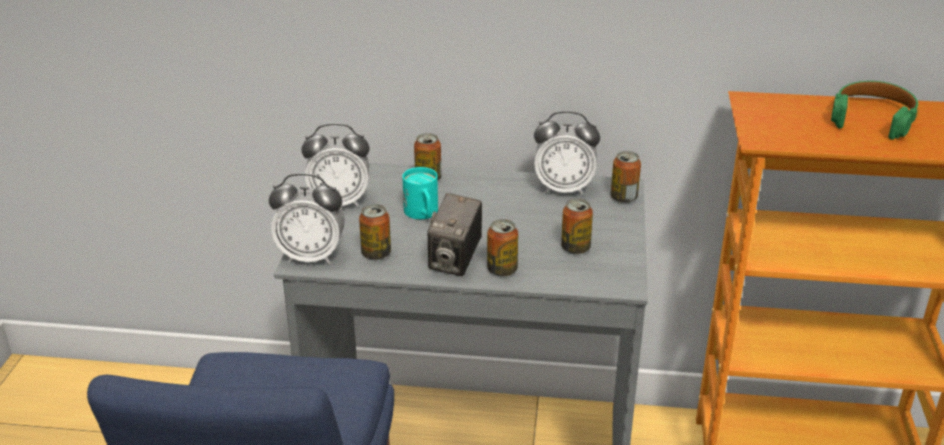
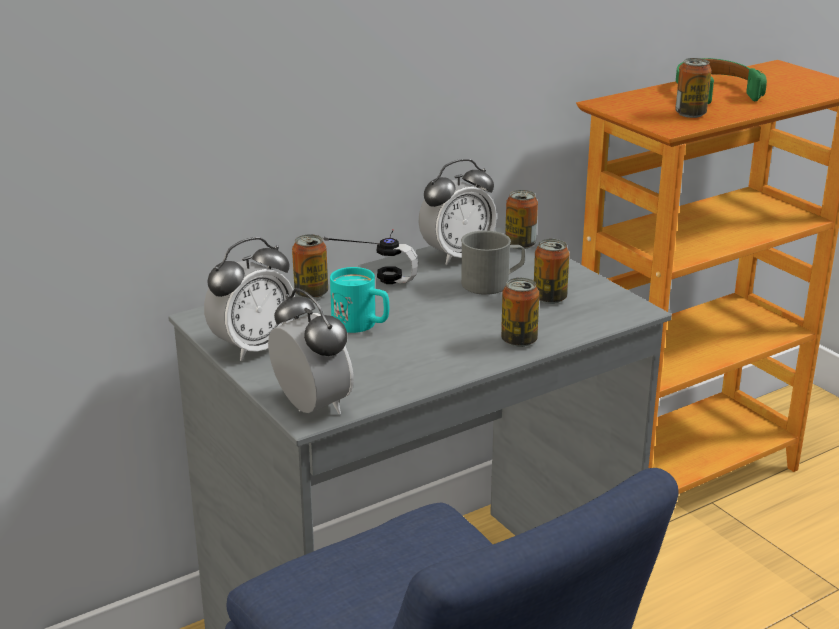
camera: 40 degrees left, 5 degrees down
(311, 256) = (312, 407): alarm clock -> alarm clock turned 90 degrees counterclockwise
(376, 254) = (376, 377): can -> can (690, 114)
(455, 261) = (464, 351): camera -> none
(489, 182) = (377, 275): none -> headphones
(554, 220) = (492, 283): none -> grey mug

